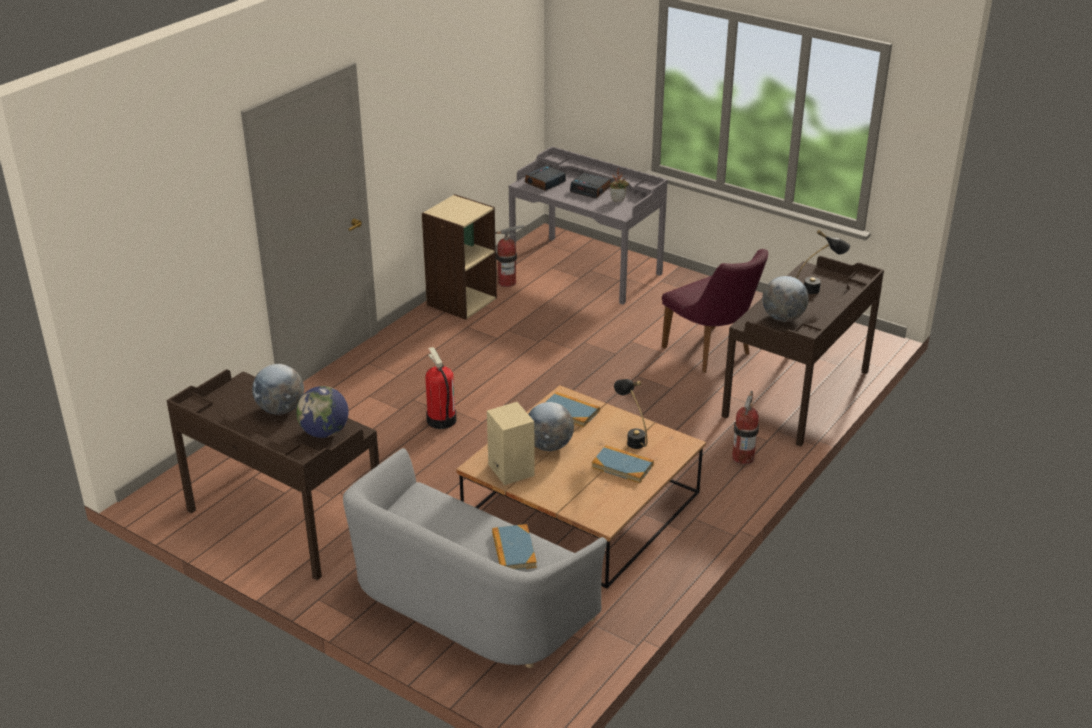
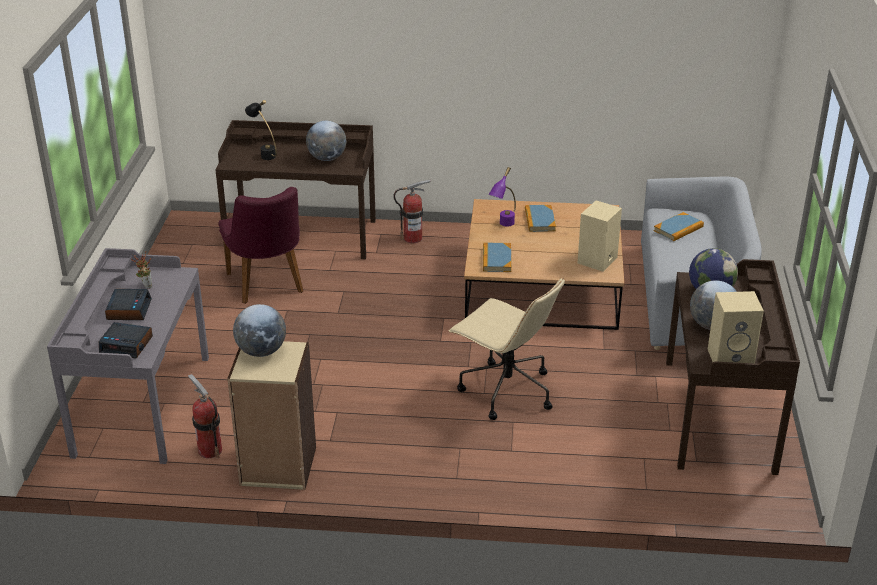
camera: 120 degrees left, 0 degrees up
(233, 398) = (731, 357): none -> beige speaker
(441, 420) = (505, 391): fire extinguisher -> beige office chair
(549, 446) = (551, 254): globe -> globe (261, 351)
(631, 439) = (503, 226): black table lamp -> purple table lamp
(712, 353) = (267, 286): purple chair -> purple chair turned 135 degrees clockwise

